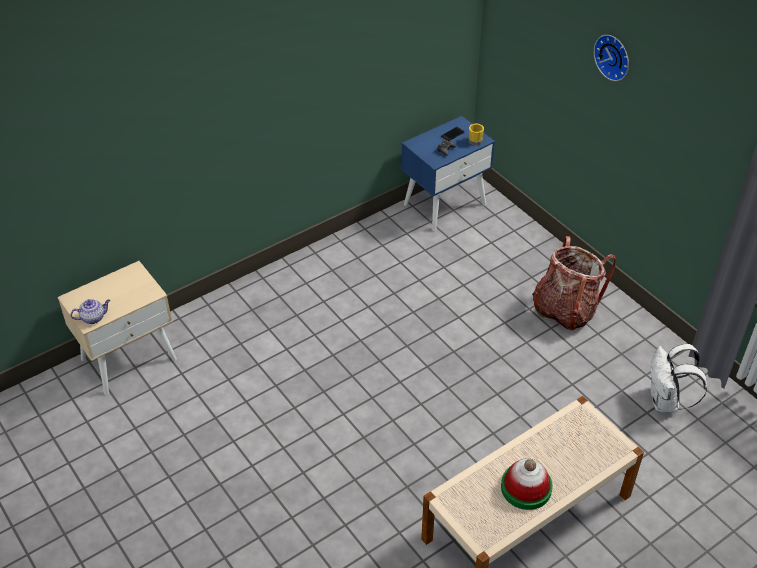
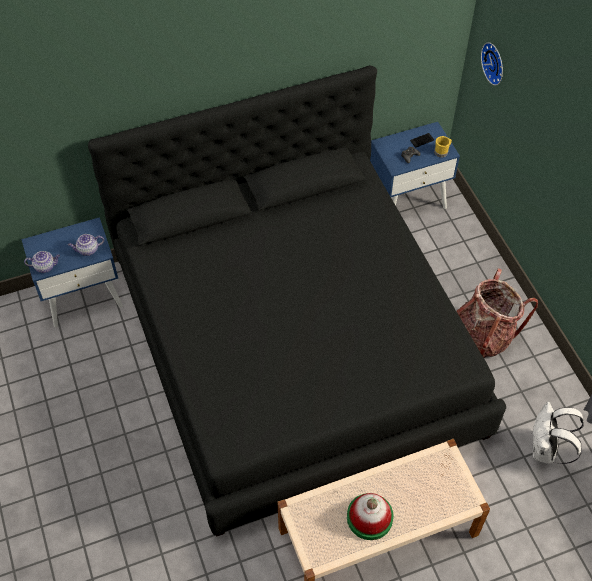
camera: 15 degrees right, 10 degrees up
(129, 358) = (83, 296): beige nightstand -> blue nightstand
(136, 293) = (87, 250): none -> teapot
(377, 359) = (295, 346): none -> black bed
(613, 56) = (567, 119): wall clock -> wall clock (495, 63)

